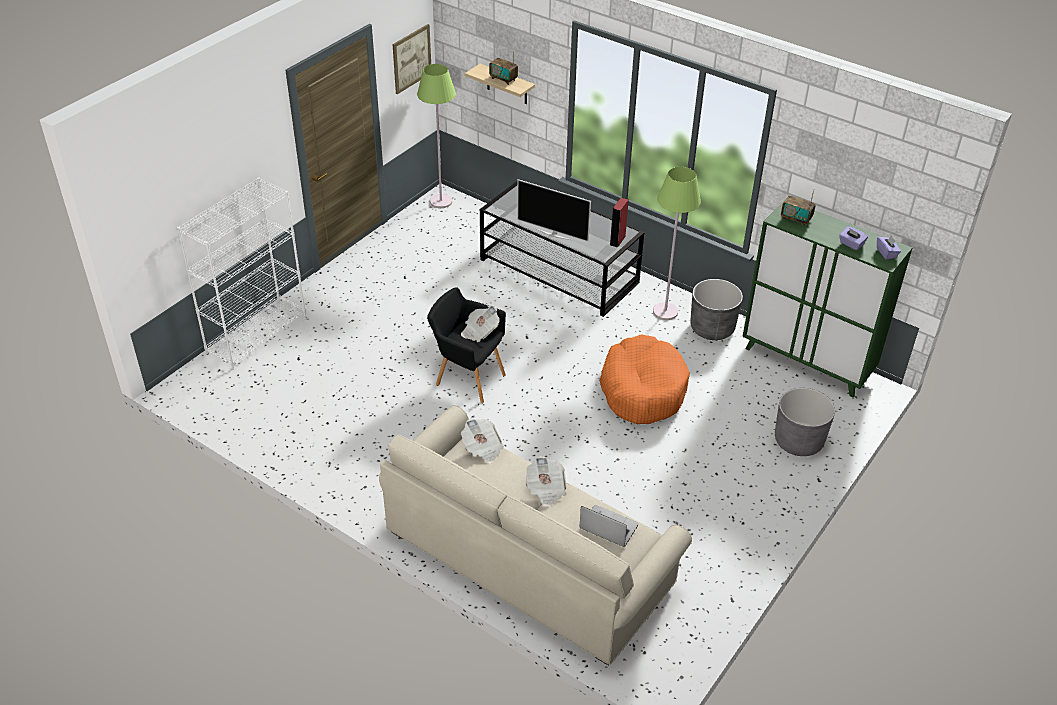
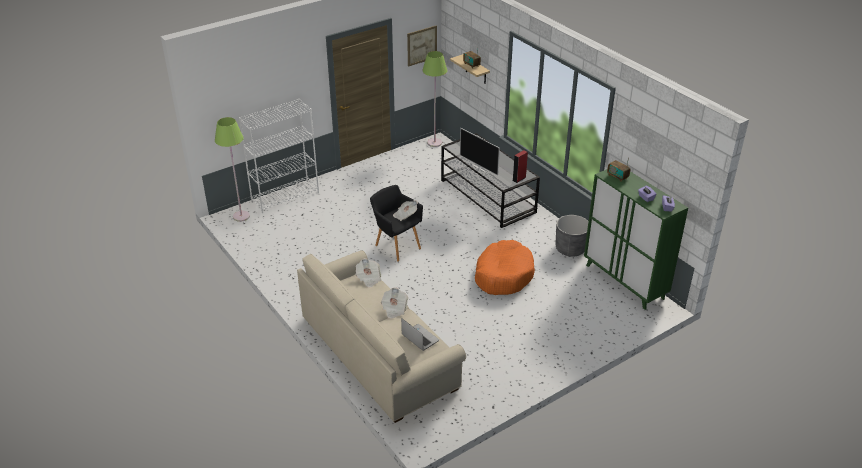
camera: 20 degrees right, 5 degrees down
(665, 312) = (544, 233): green floor lamp -> green floor lamp (241, 216)
(798, 441) = (591, 327): grey planter -> none

